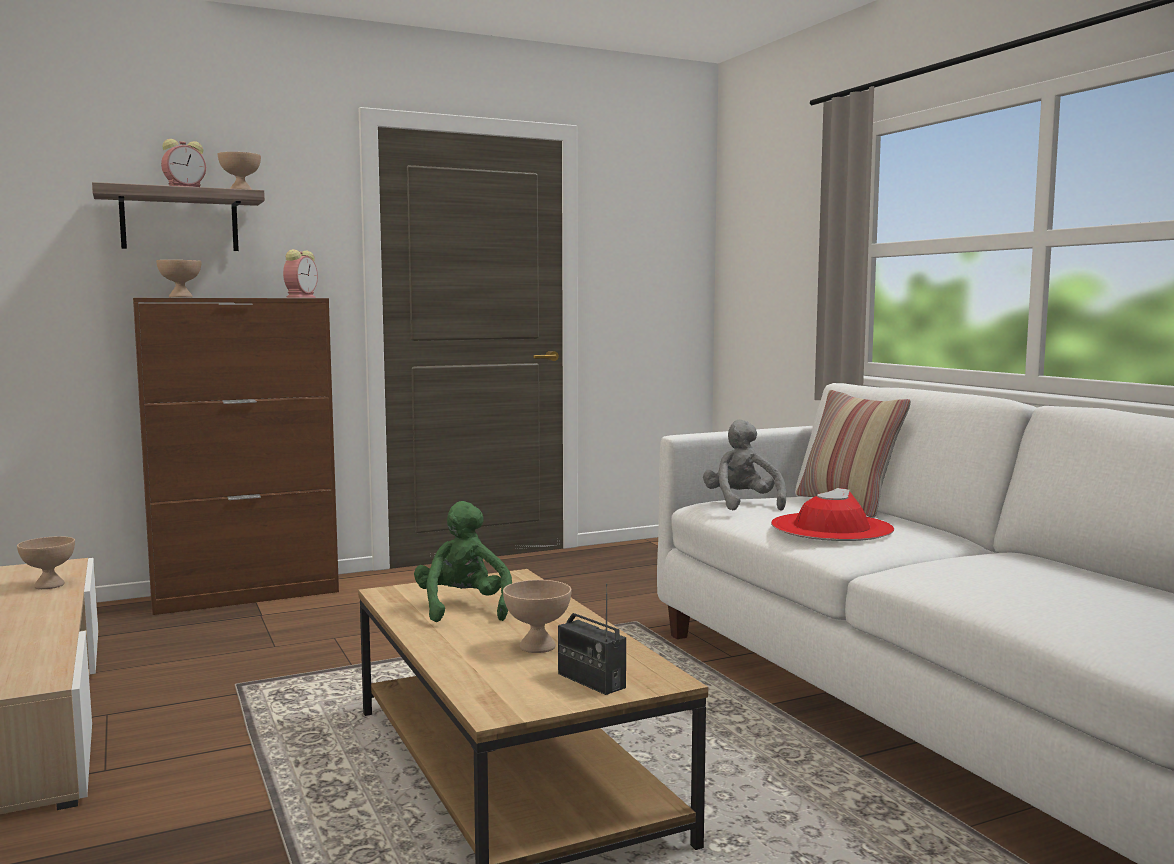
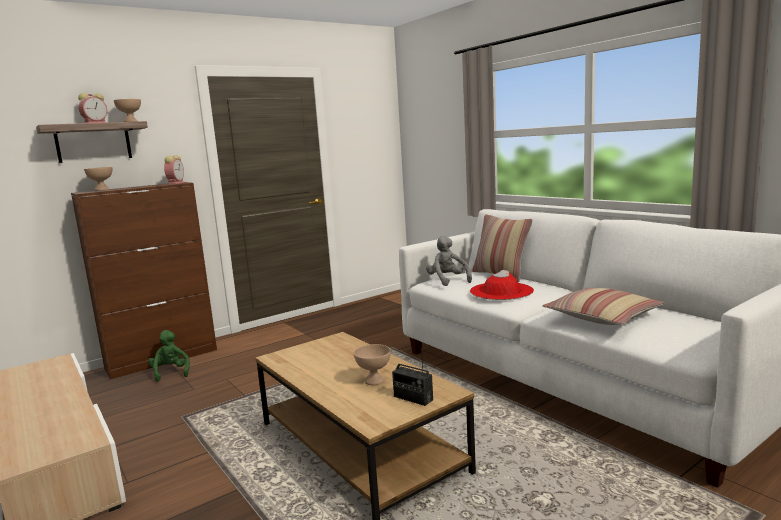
camera: 10 degrees left, 5 degrees up
(48, 585) = (56, 375): beige bowl -> none
(463, 608) = (321, 362): green plush toy -> green plush toy (171, 373)
(1005, 584) = (602, 317): none -> pillow

